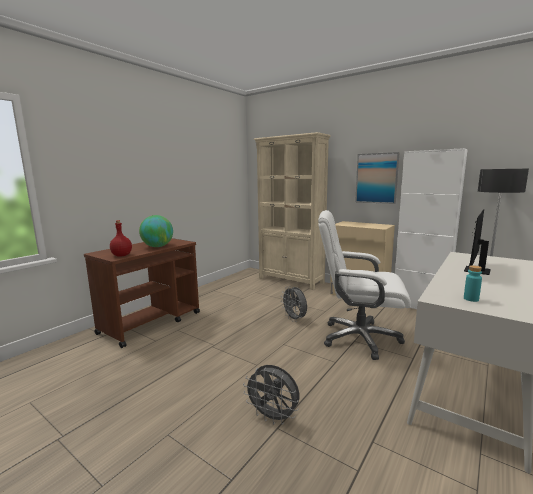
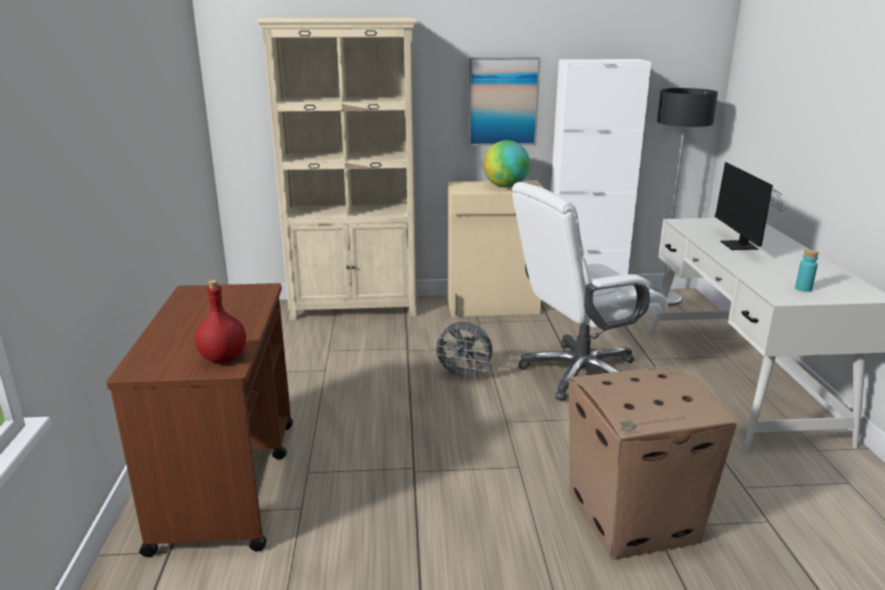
camera: 40 degrees left, 10 degrees up
(157, 246) = (235, 315): globe -> globe (505, 186)
(273, 417) = (634, 518): grey fan -> cardboard box

